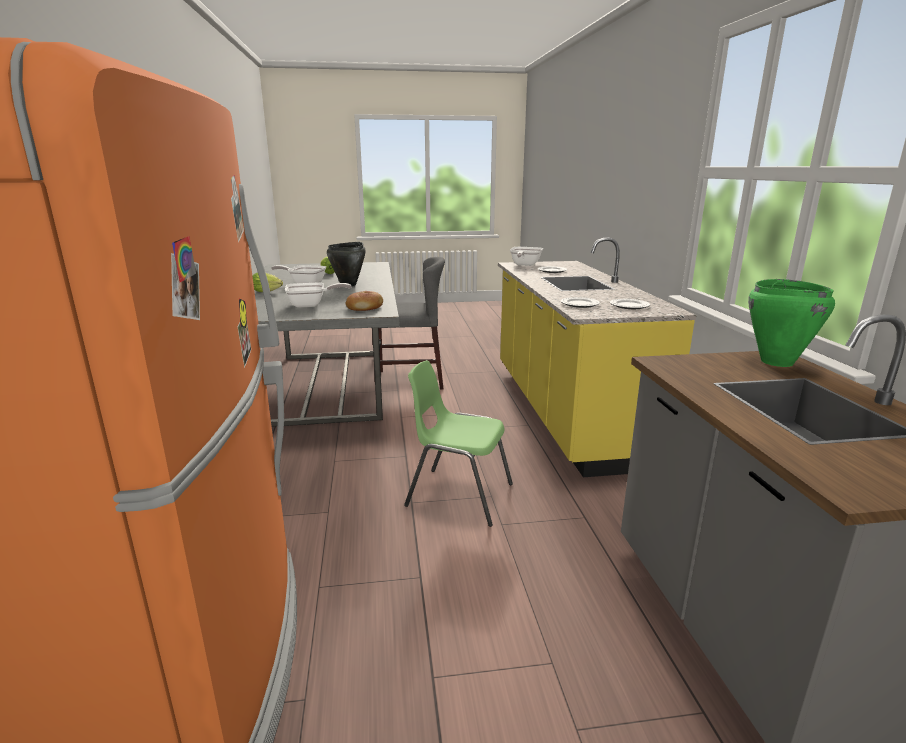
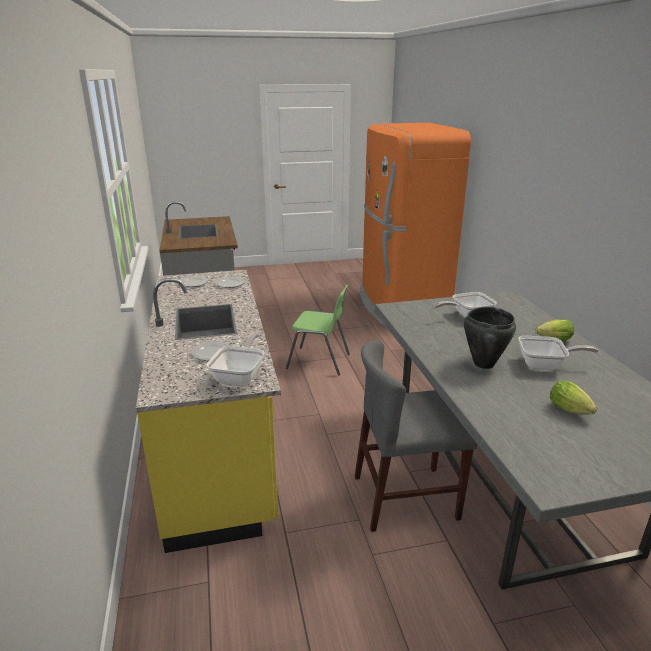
camera: 175 degrees right, 5 degrees up
(365, 307) = (413, 314): bread -> none
(776, 362) = (176, 243): green cooking pot -> none

